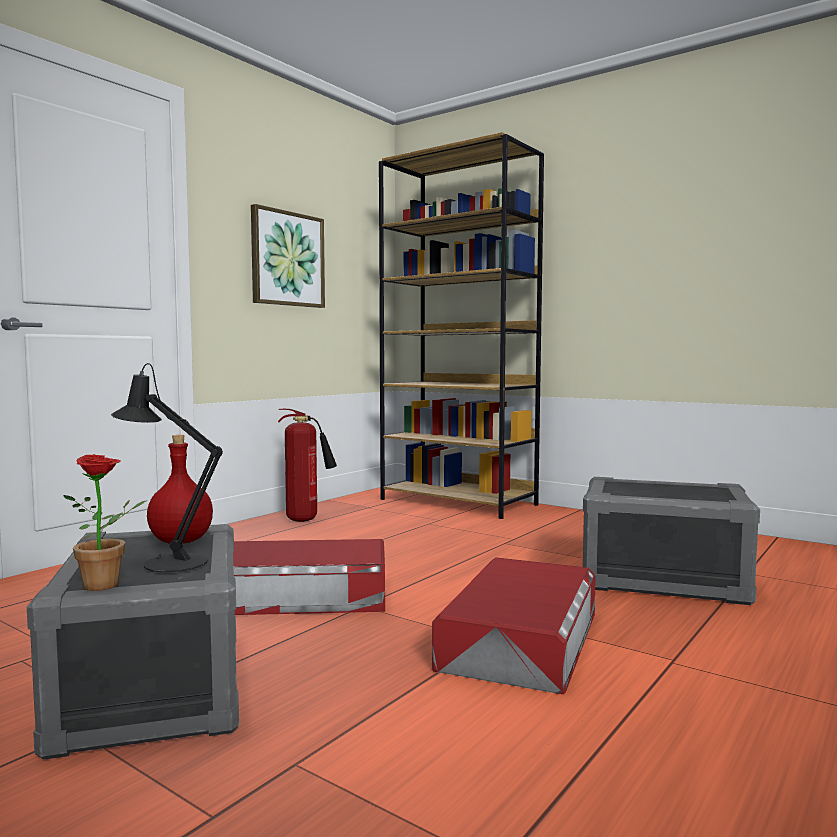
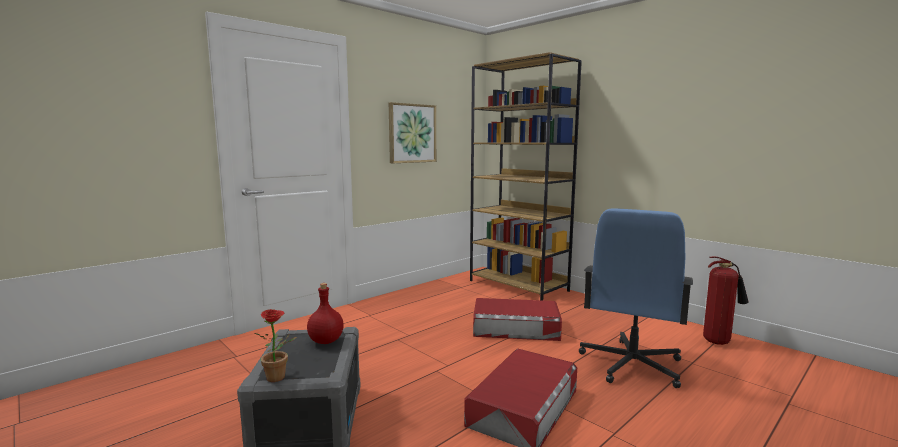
camera: 10 degrees right, 5 degrees up
(167, 562) = (314, 359): black table lamp -> none
(302, 596) = (404, 359): red storage box -> red storage box (515, 328)
(306, 520) = (420, 296): fire extinguisher -> fire extinguisher (719, 342)
(662, 580) = (631, 364): grey storage box -> blue office chair

